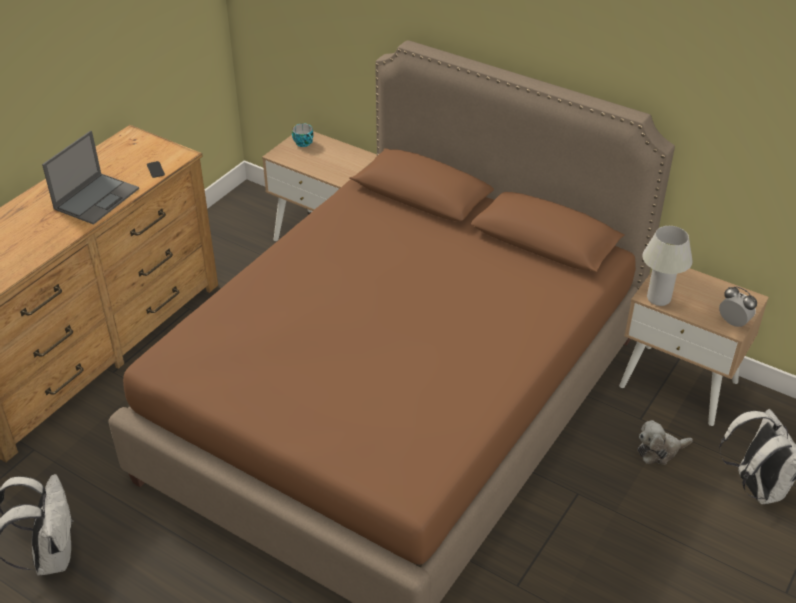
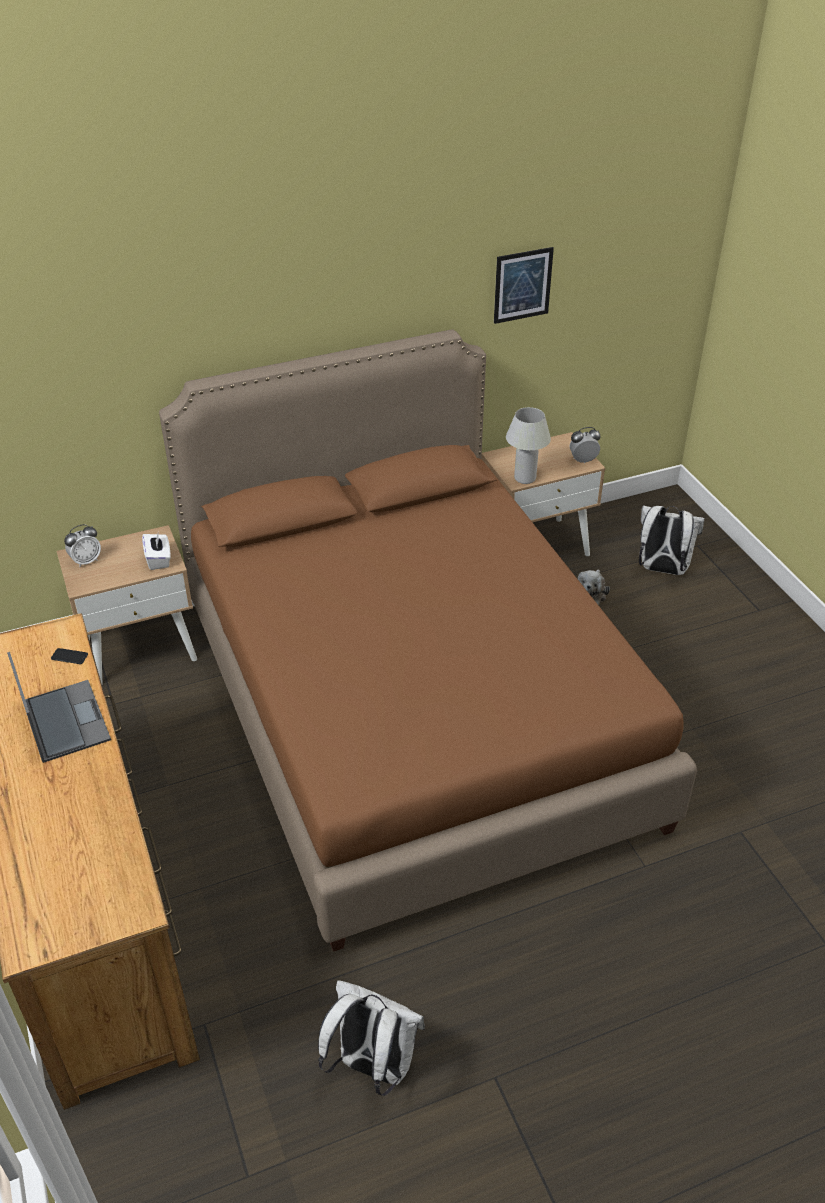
camera: 55 degrees left, 0 degrees up
(304, 143) = (86, 561): cup -> alarm clock
(338, 170) = (158, 559): none -> white tissue box
(740, 107) = (522, 285): none -> picture

